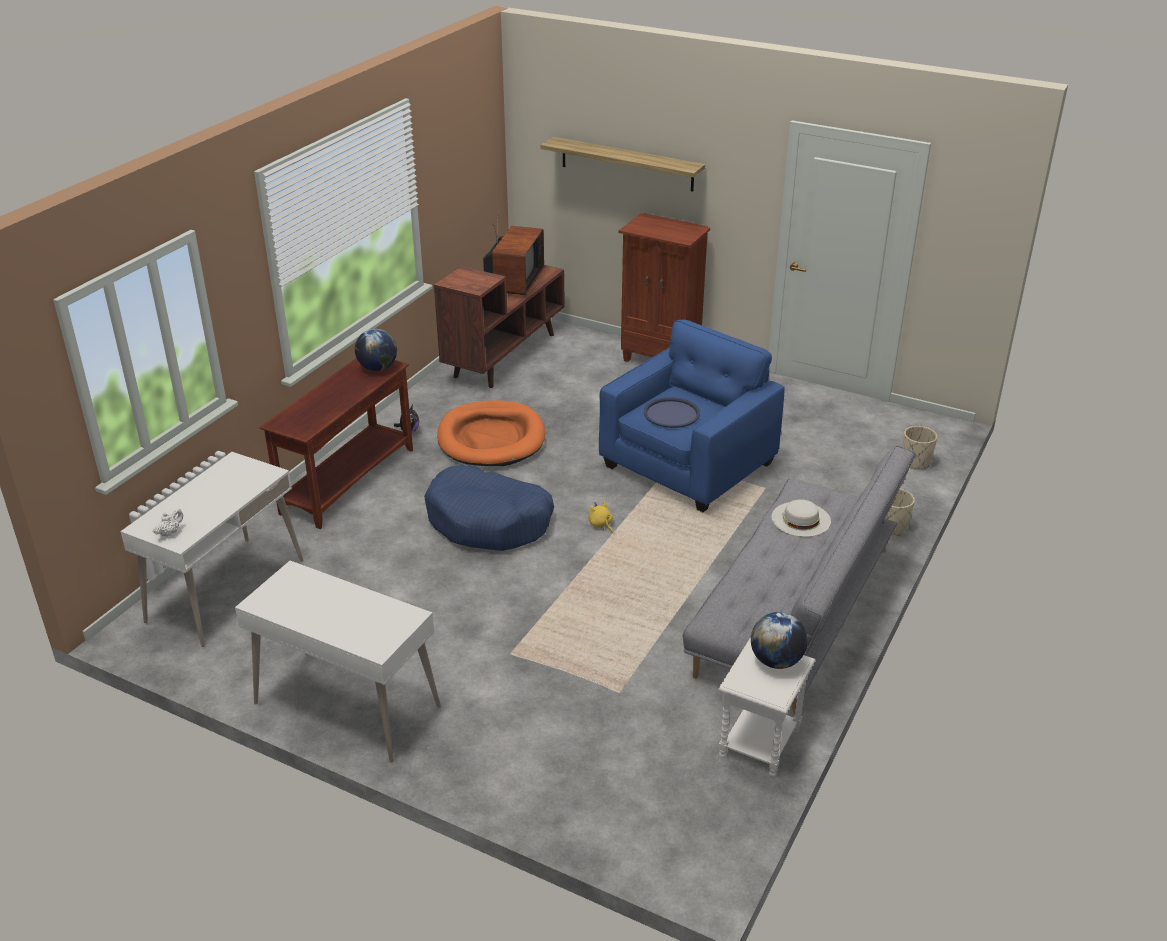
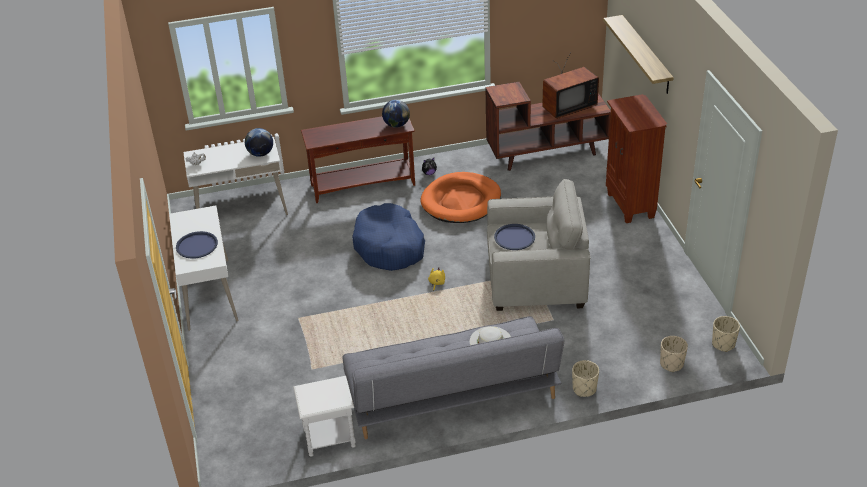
camera: 50 degrees right, 5 degrees up
(349, 616) = (197, 245): none -> blue tray
(688, 465) = (535, 279): blue armchair -> grey armchair
(776, 661) = (335, 394): globe -> globe (261, 154)
(921, 423) = (723, 344): none -> beige planter

